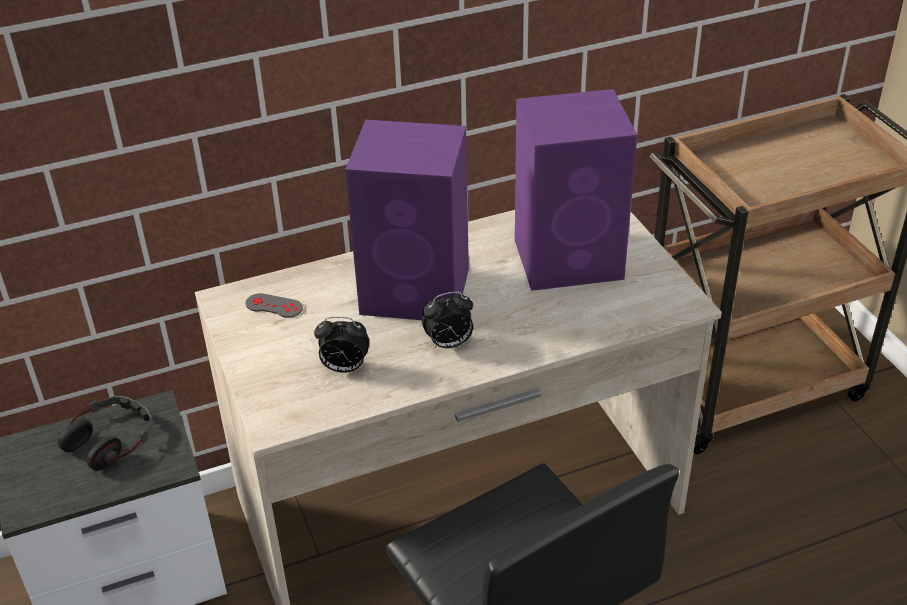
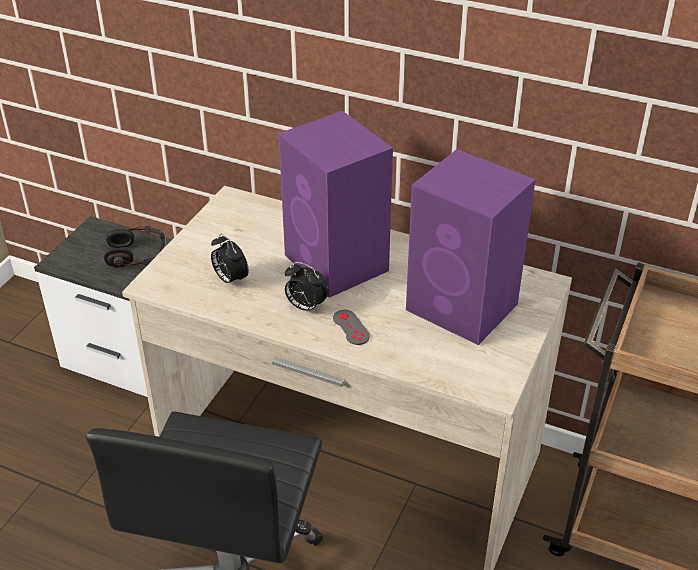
camera: 45 degrees right, 0 degrees up
(274, 306) = (249, 219): grey game controller -> grey game controller (351, 327)

